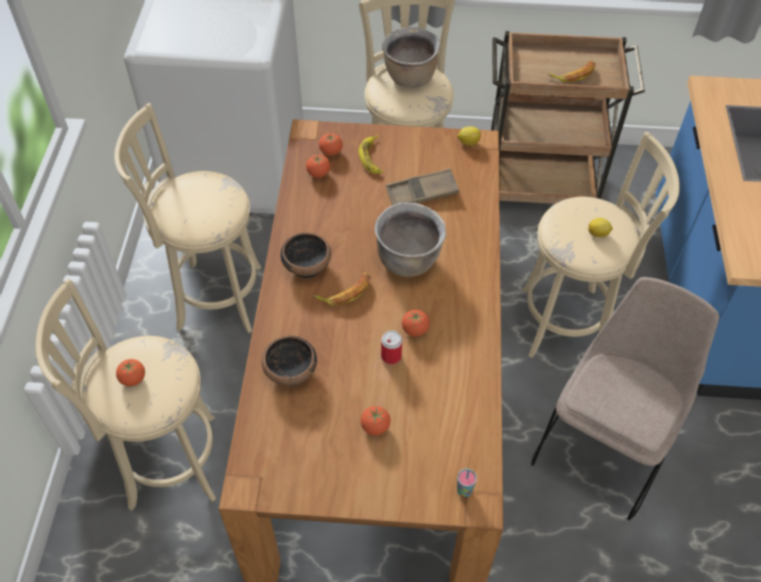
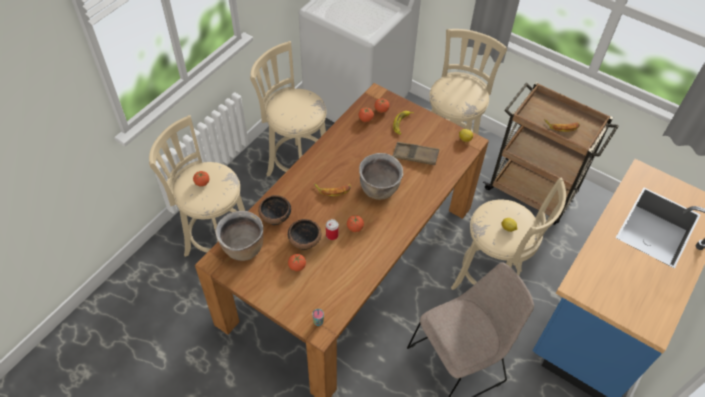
camera: 30 degrees right, 0 degrees up
(307, 266) = (323, 166): bowl -> bowl (305, 241)
(410, 78) = (463, 87): brown cooking pot -> brown cooking pot (243, 248)

